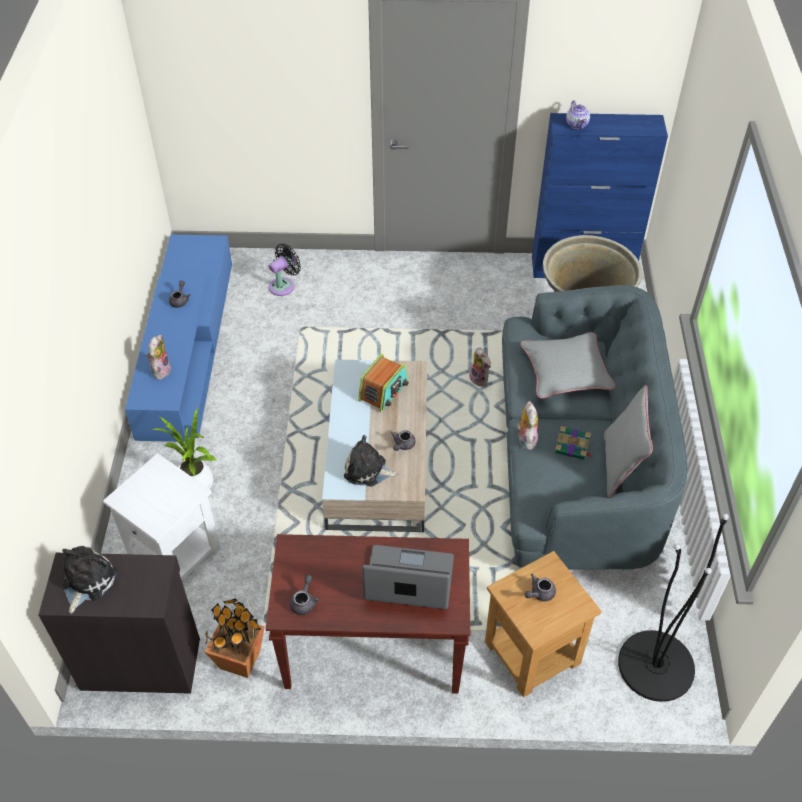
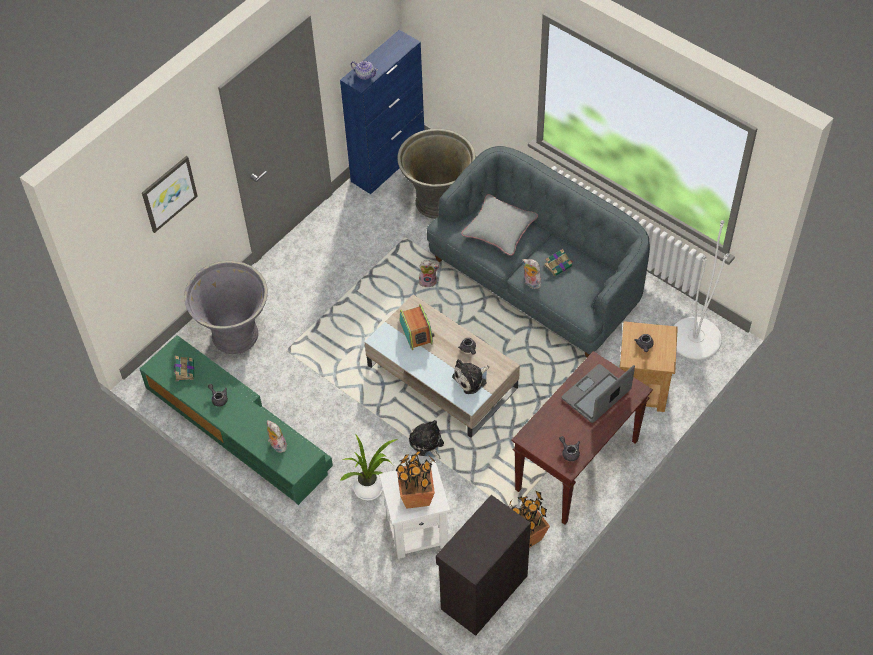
camera: 50 degrees left, 5 degrees up
(87, 581) = (472, 548): plush toy -> plush toy (427, 444)
(152, 501) = (417, 496): none -> potted plant
(187, 347) = (238, 427): blue tv stand -> green tv stand
(193, 262) = (184, 370): none -> book
(268, 71) = (168, 193): none -> picture
(284, 285) = (235, 336): black fan -> grey planter
(620, 466) = (589, 253): grey pillow -> none
(656, 665) = (695, 338): black floor lamp -> white floor lamp

